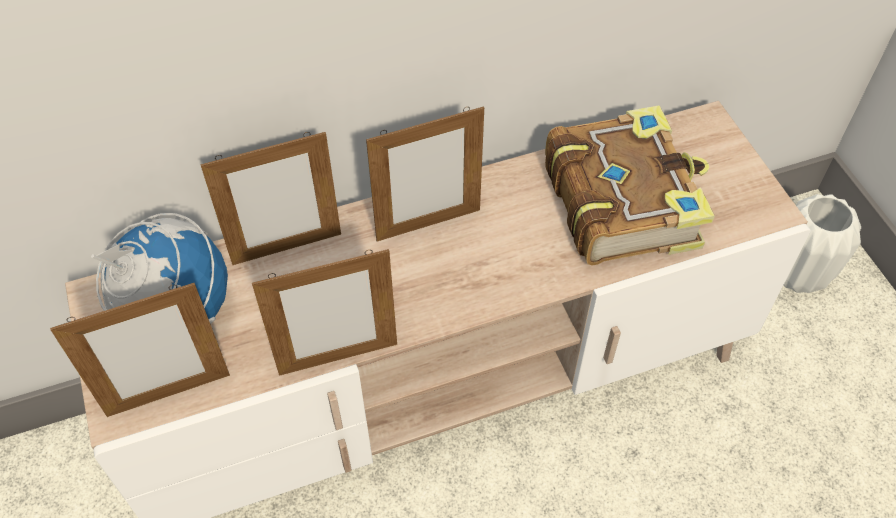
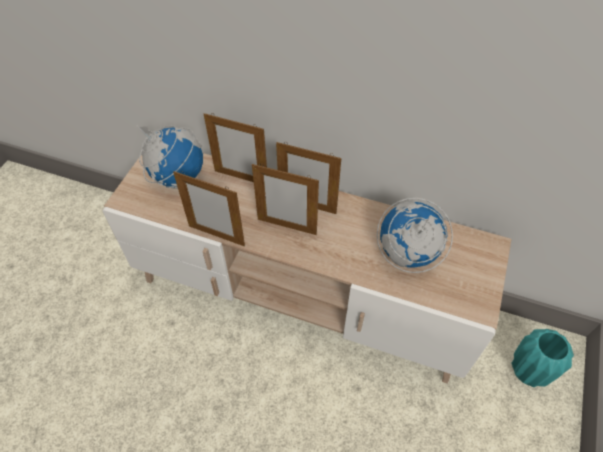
camera: 40 degrees right, 0 degrees up
(169, 394) = (145, 205): picture frame -> picture frame (287, 226)
(622, 201) = (407, 253): book -> globe
(798, 276) = (528, 372): white vase -> turquoise vase

